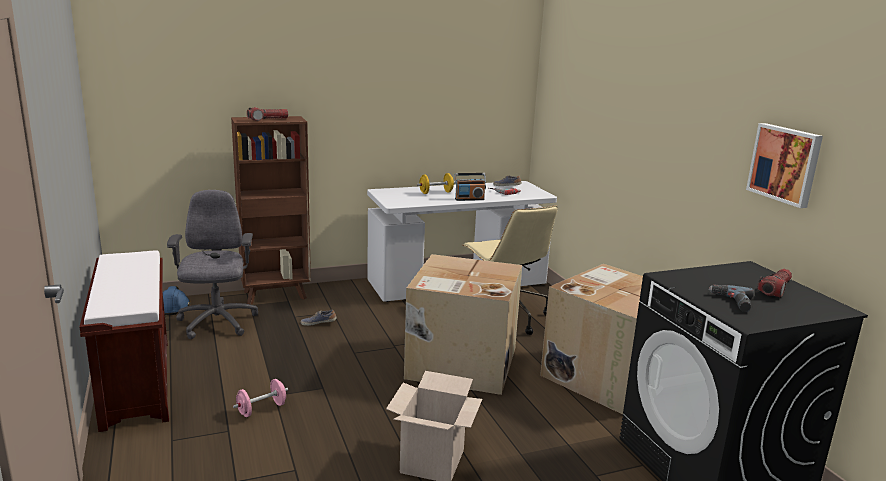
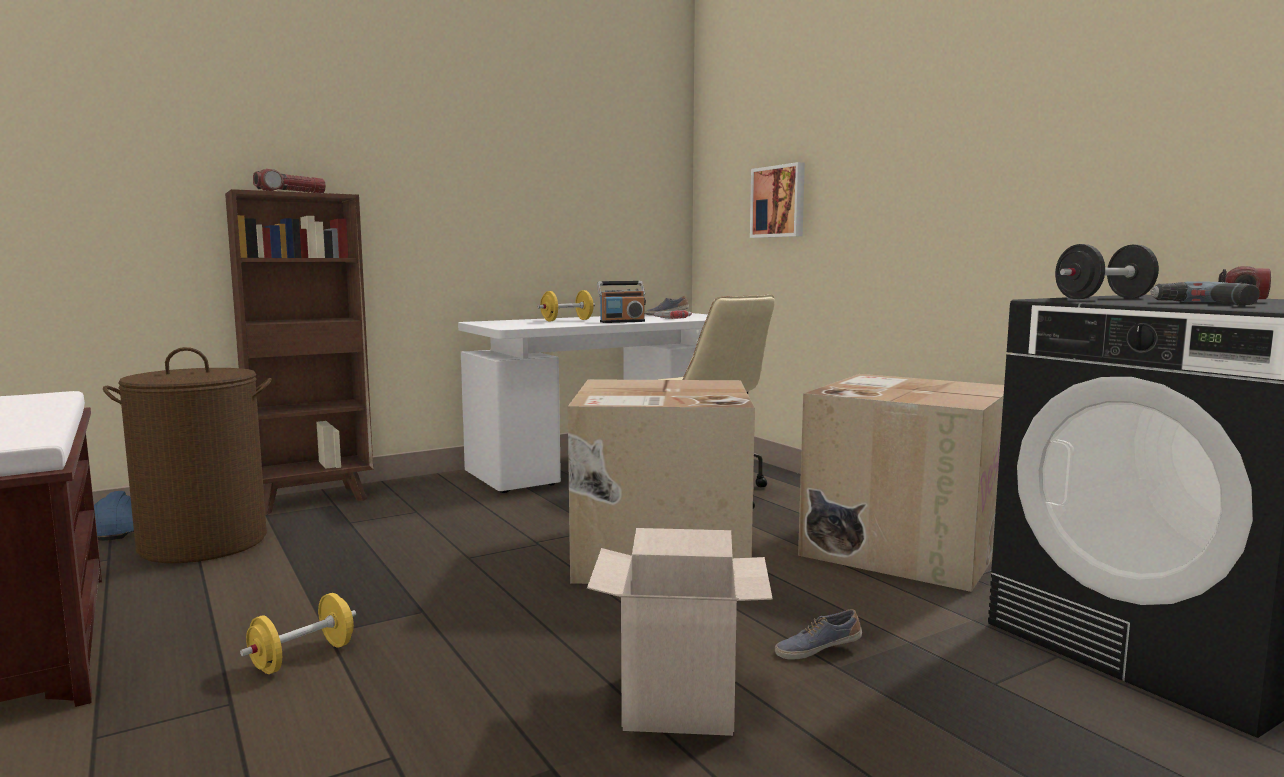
camera: 10 degrees left, 10 degrees down
(217, 323) = (204, 542): grey office chair -> brown laundry basket
(261, 409) = (302, 658): pink dumbbell -> yellow dumbbell
(318, 323) = (394, 526): shoe -> shoe (817, 650)
(700, 277) = (1103, 298): none -> black dumbbell
(785, 164) = (1183, 121): picture -> picture (779, 201)

